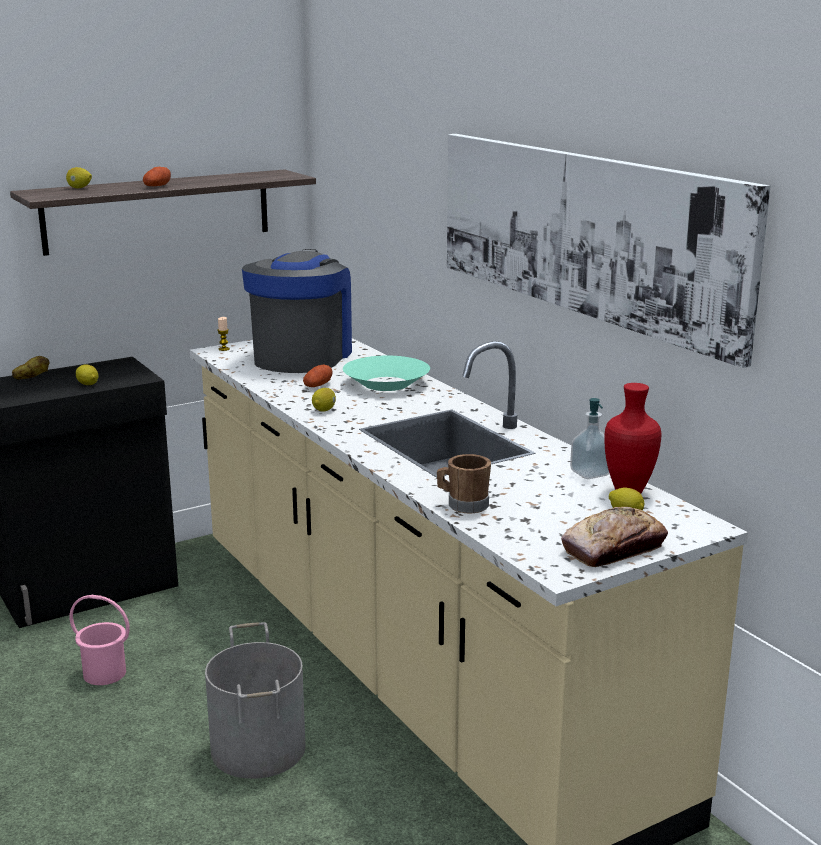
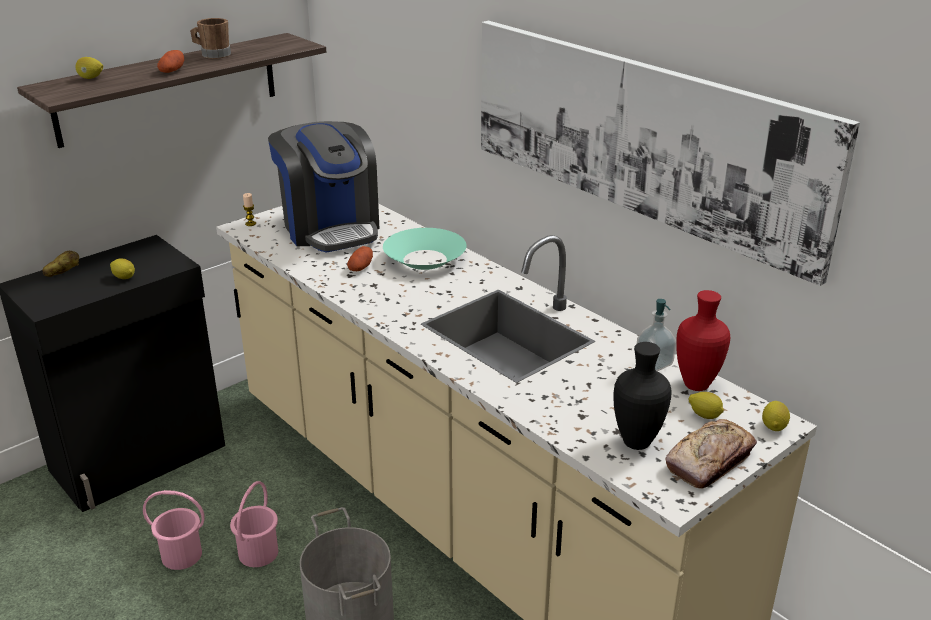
camera: 10 degrees left, 10 degrees up
(183, 679) = (259, 553): none -> pink bucket
(302, 356) = (330, 228): coffee machine -> coffee machine turned 150 degrees clockwise
(324, 410) = (378, 300): lemon -> lemon (774, 426)
(463, 505) = (554, 418): brown mug -> brown mug (213, 54)
(543, 529) = (638, 443): none -> black vase

